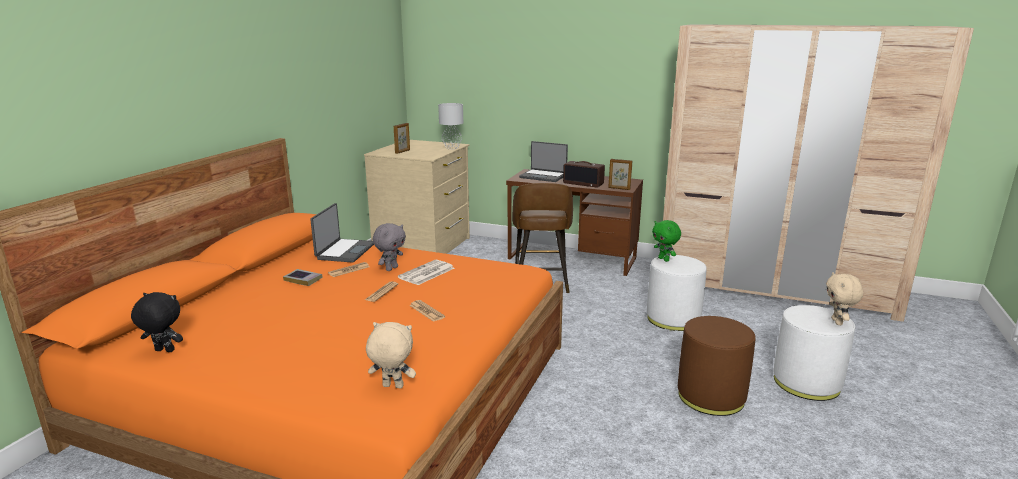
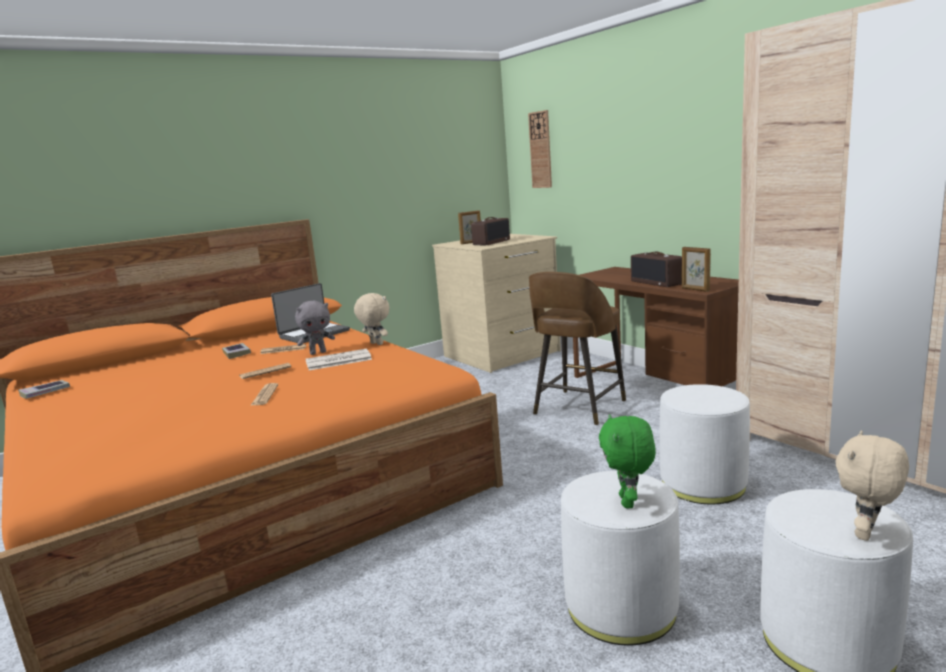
camera: 35 degrees right, 5 degrees down
(163, 351) = (45, 392): black plush toy -> book
(392, 387) = (92, 457): beige plush toy -> beige plush toy (375, 344)
(423, 151) = (491, 242): none -> radio
(447, 69) = (540, 150): none -> wall clock
(452, 148) = (529, 239): grey table lamp -> none
(543, 176) = (621, 274): laptop -> none
(664, 259) = (689, 389): green plush toy -> green plush toy (628, 502)
(711, 396) = (621, 607): brown ottoman -> white ottoman

